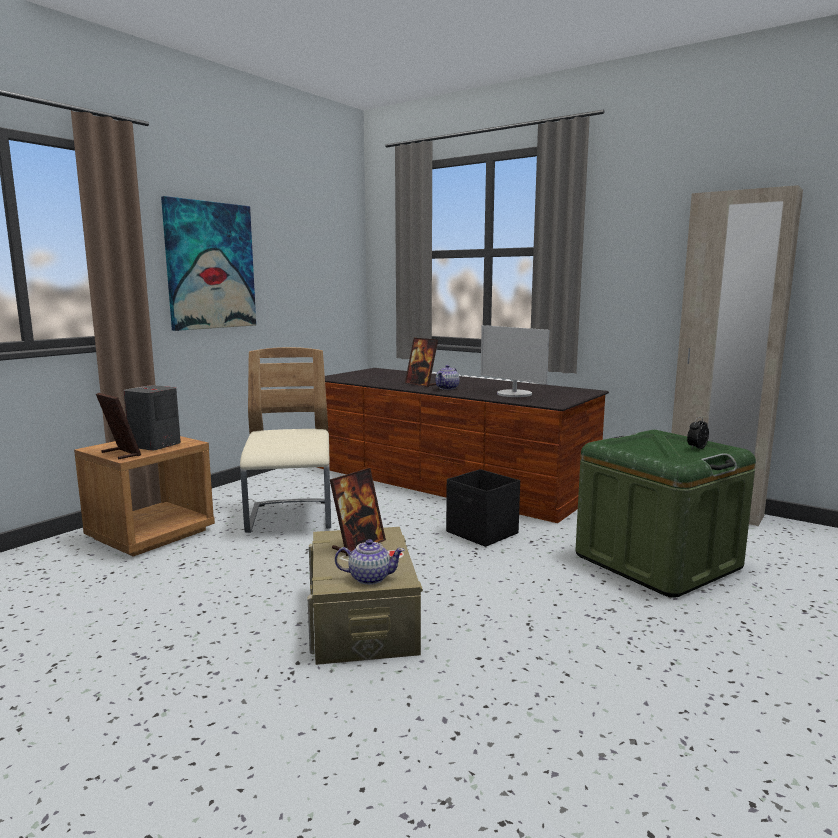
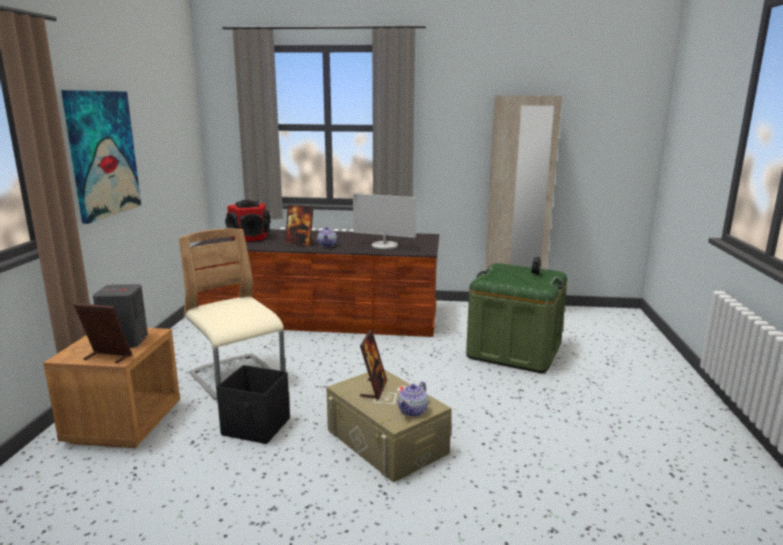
camera: 30 degrees left, 5 degrees up
(369, 578) = (413, 411): teapot -> teapot turned 150 degrees clockwise
(381, 375) = (250, 237): none -> speaker
(482, 533) = (394, 356): black storage box -> black storage box (256, 427)

